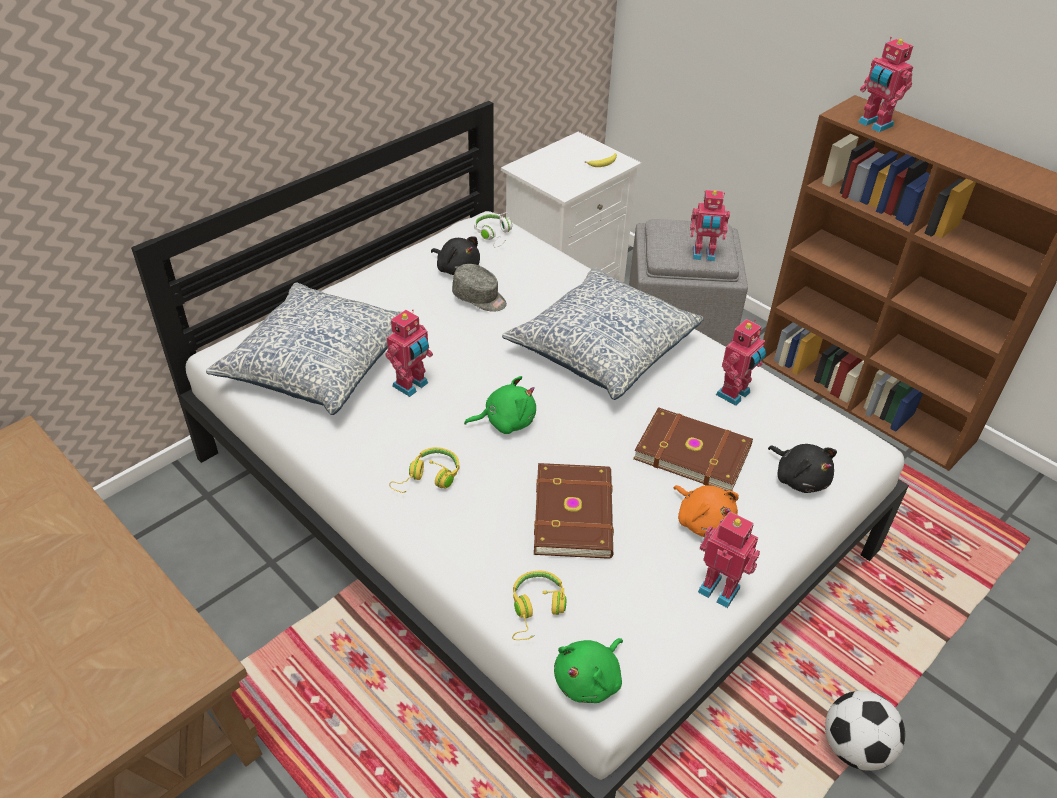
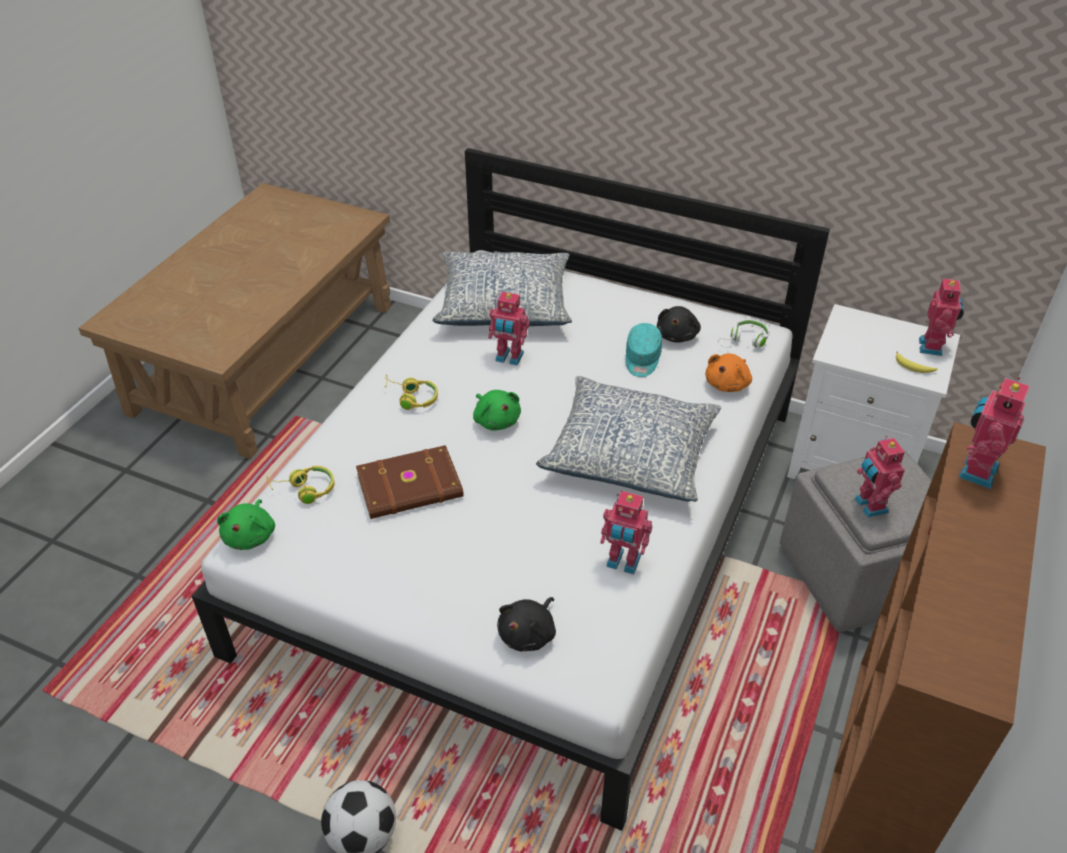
camera: 70 degrees right, 0 degrees up
(480, 298) = (642, 359): grey cap -> turquoise cap
(589, 680) = (251, 536): green plush toy -> green plush toy turned 105 degrees counterclockwise
(692, 451) = (524, 546): brown book -> none
(703, 521) = (440, 571): orange plush toy -> orange plush toy (728, 384)
(720, 588) = (367, 597): toy robot -> toy robot (932, 347)

